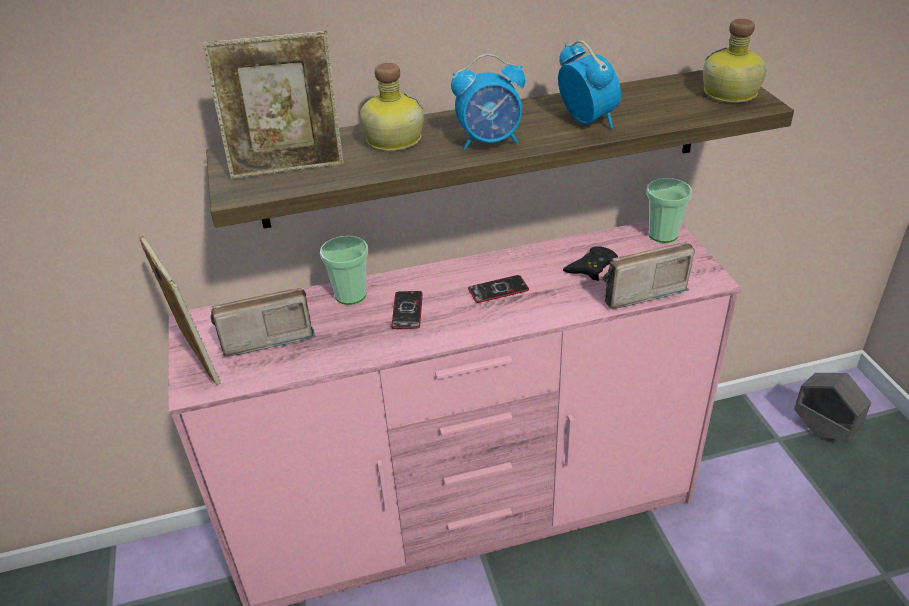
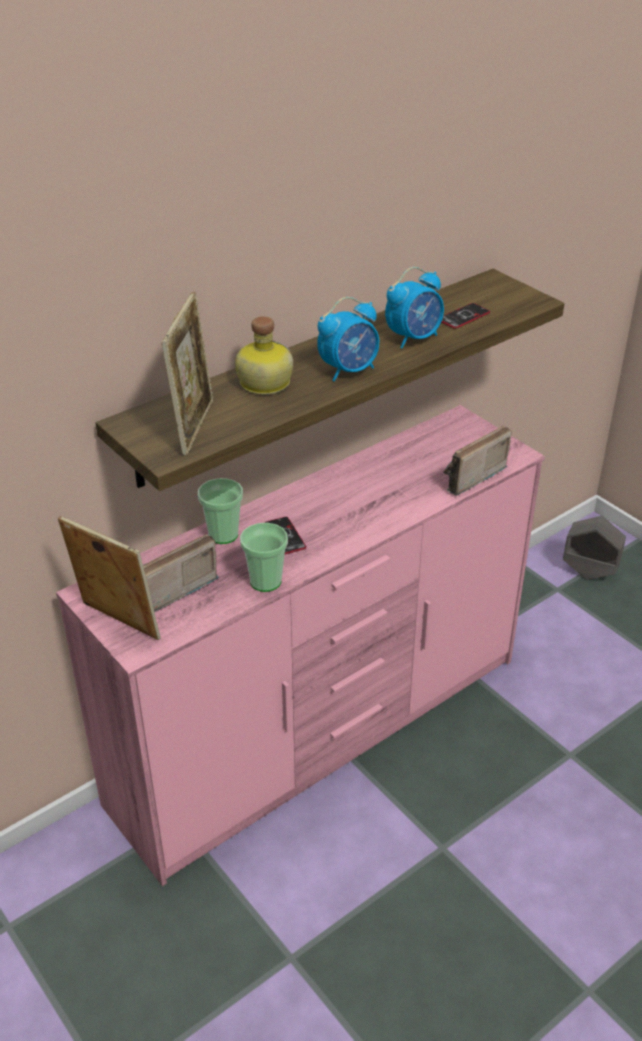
camera: 25 degrees left, 0 degrees up
(289, 168) = (194, 426): picture frame -> picture frame turned 45 degrees counterclockwise
(498, 290) = (352, 500): phone -> phone (464, 317)
(587, 120) = (414, 338): alarm clock -> alarm clock turned 105 degrees clockwise
(592, 267) = (419, 464): black game controller -> none
(663, 234) = (460, 423): cup -> cup (265, 581)
(730, 94) = (509, 296): bottle -> none

